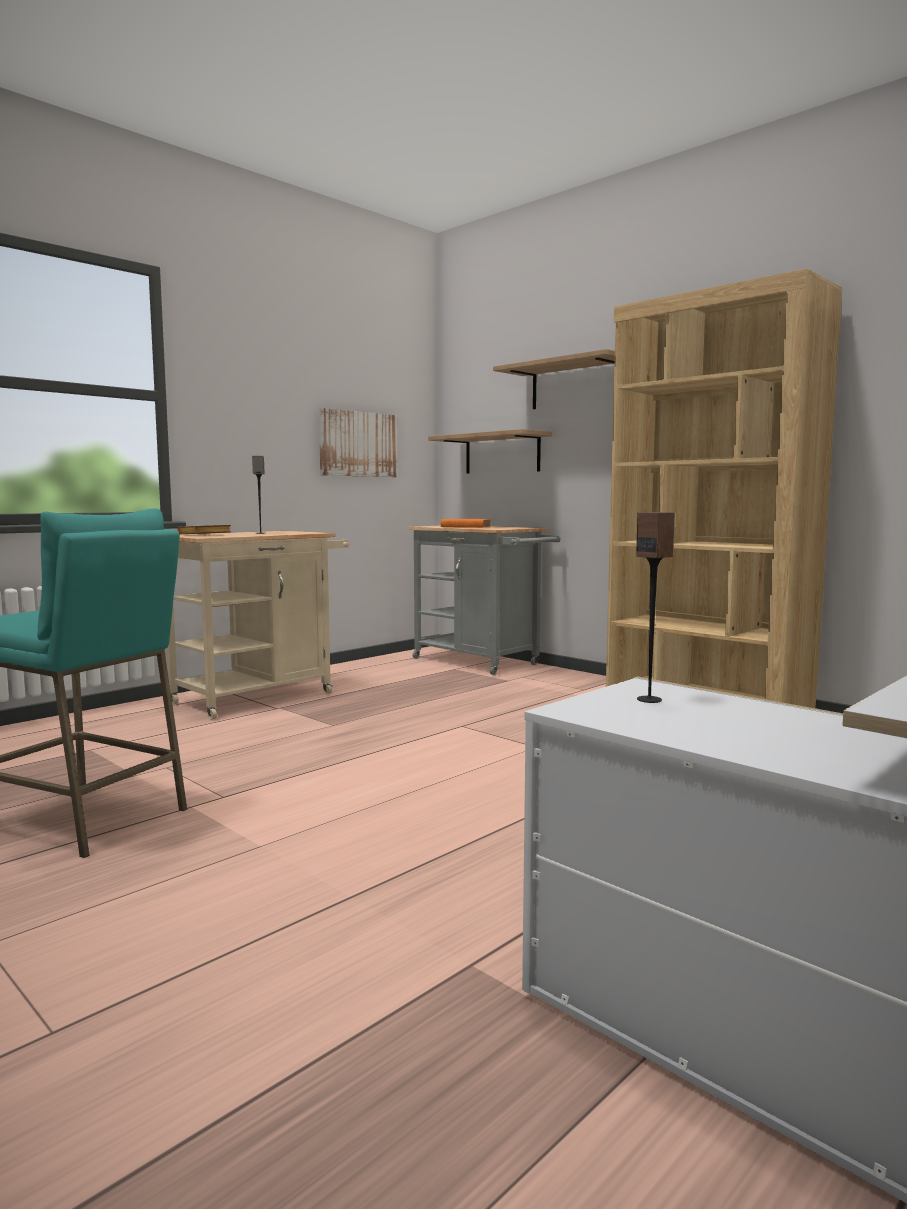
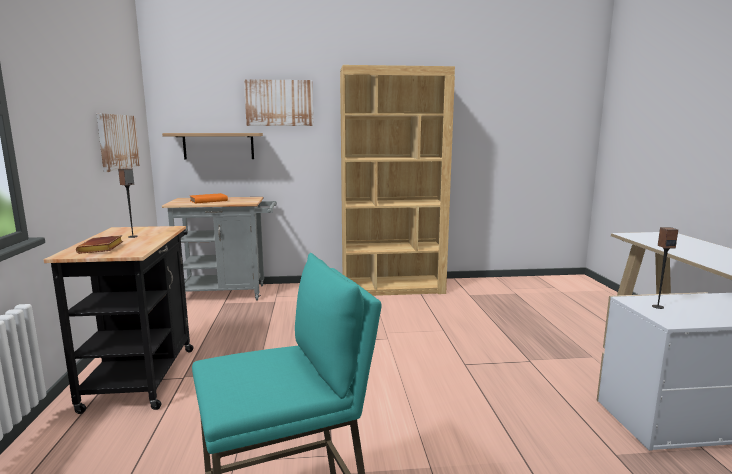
camera: 50 degrees left, 5 degrees up
(261, 696) = (143, 374): beige cart -> black cart
(575, 384) = (279, 103): shelf -> picture

